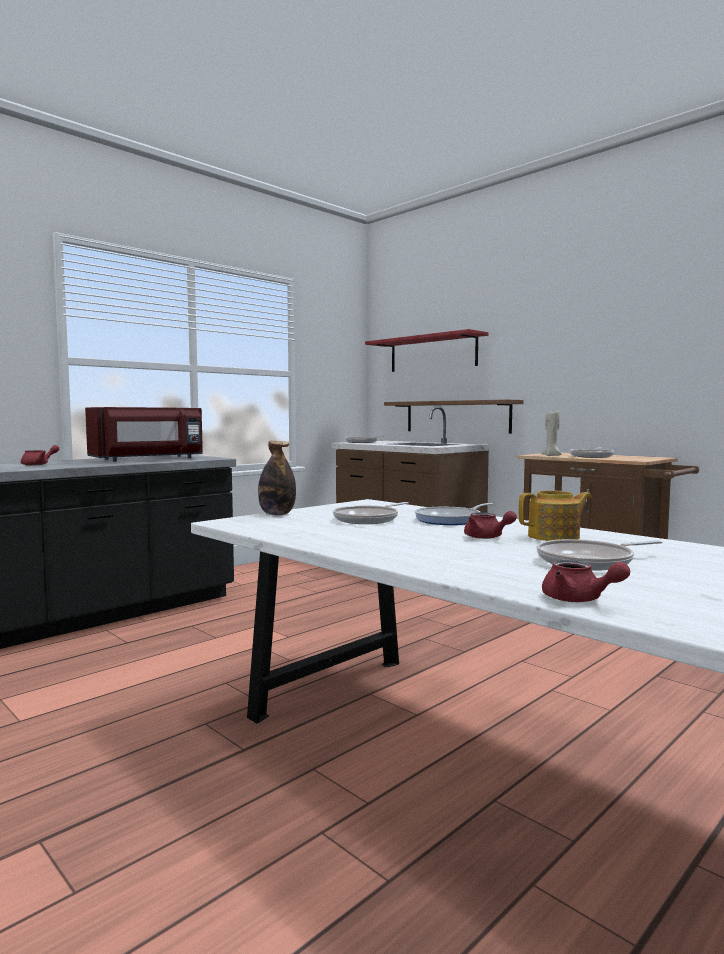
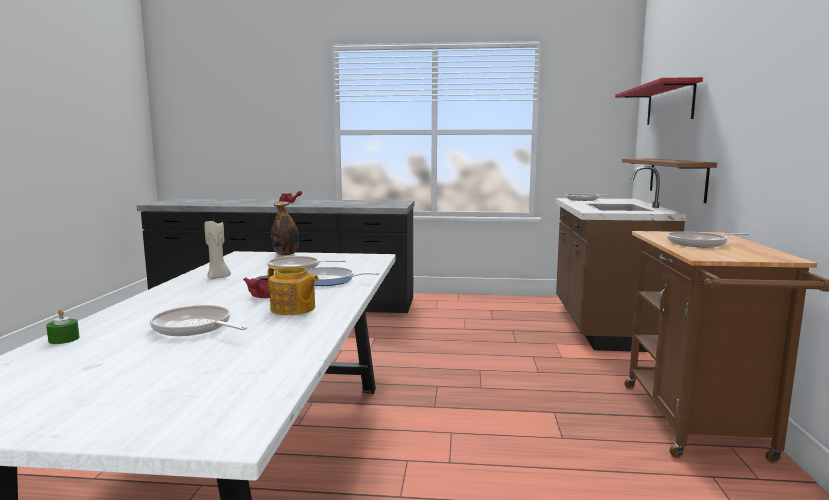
camera: 50 degrees right, 5 degrees up
(149, 459) = (359, 203): red microwave -> none
(551, 455) = (659, 236): beige candle -> beige candle (218, 278)
(578, 600) = (64, 339): red teapot -> green candle

